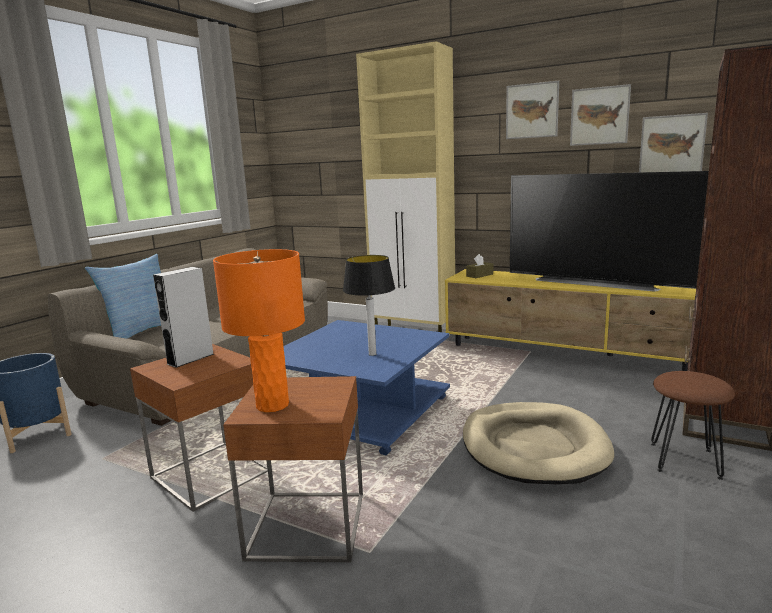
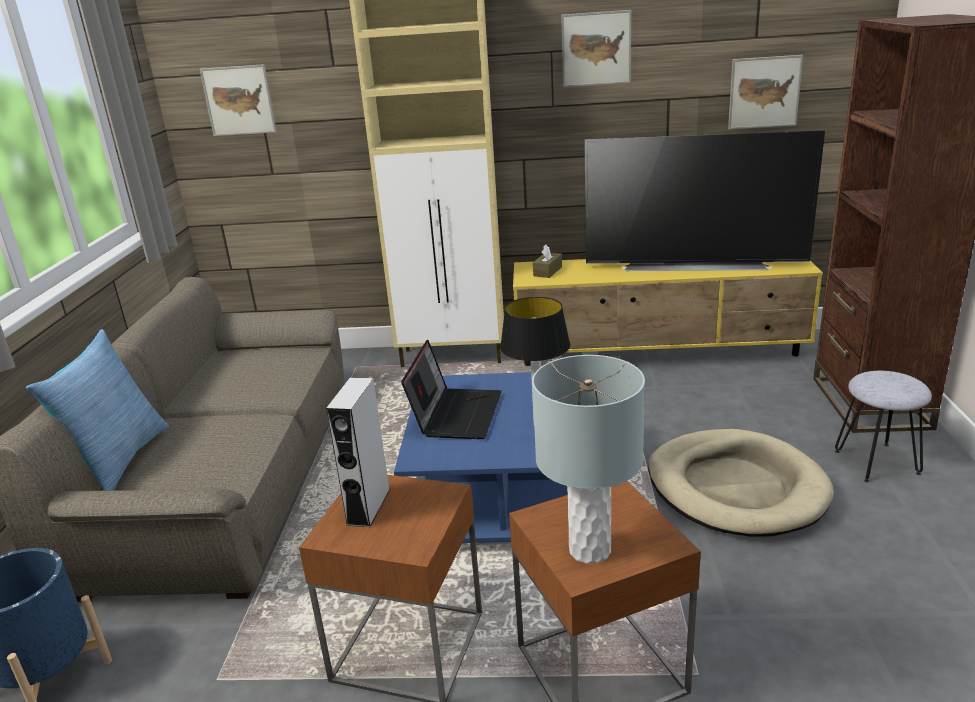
camera: 25 degrees left, 10 degrees up
(272, 405) = (589, 550): orange table lamp -> grey table lamp
(331, 340) = (456, 414): none -> laptop
(599, 116) = (681, 57): picture -> picture (239, 100)
(684, 460) = (876, 462): brown stool -> grey stool

